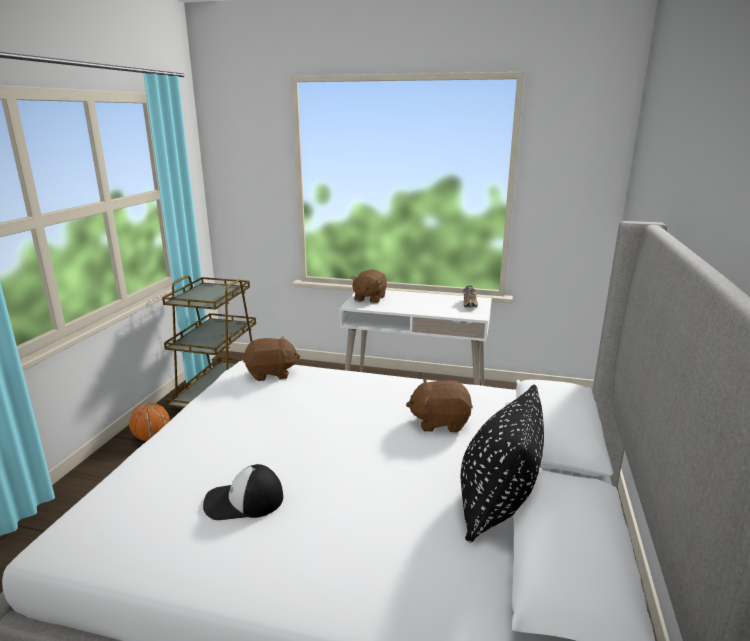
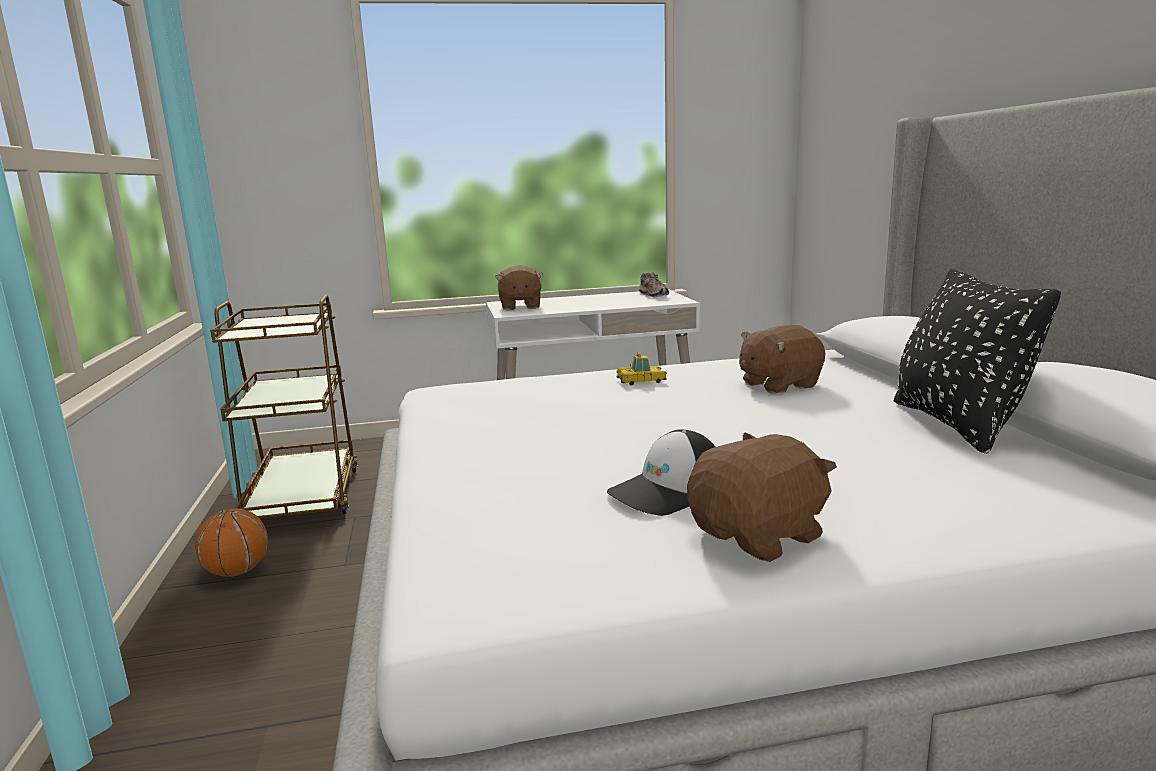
camera: 25 degrees left, 5 degrees down
(271, 373) = (488, 388): brown plush toy -> brown plush toy (759, 536)
(362, 391) = (641, 381): none -> toy car

